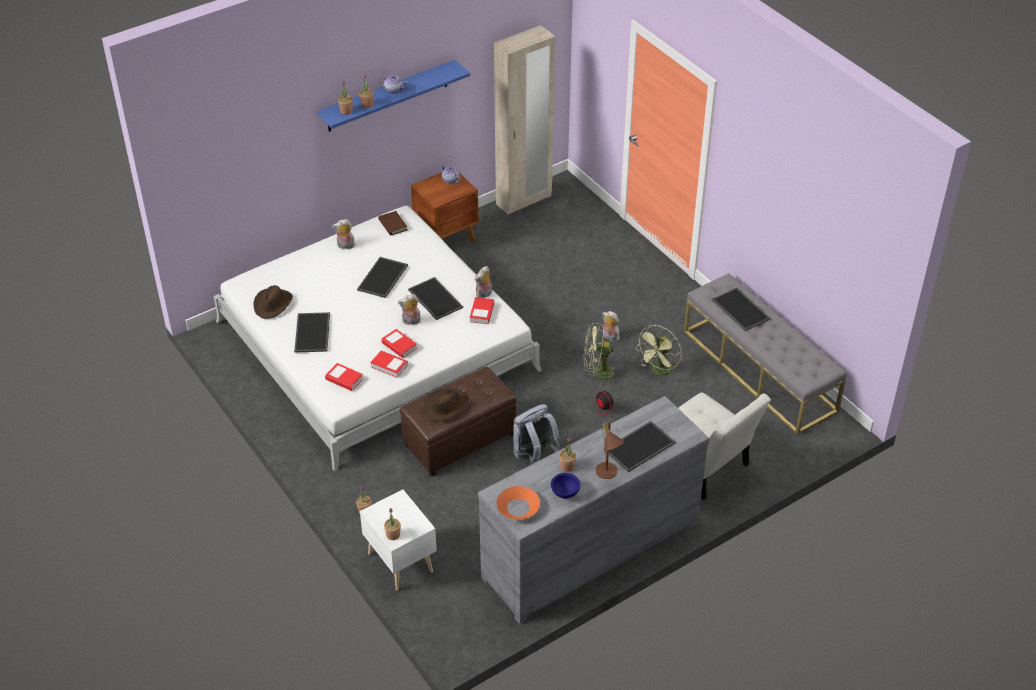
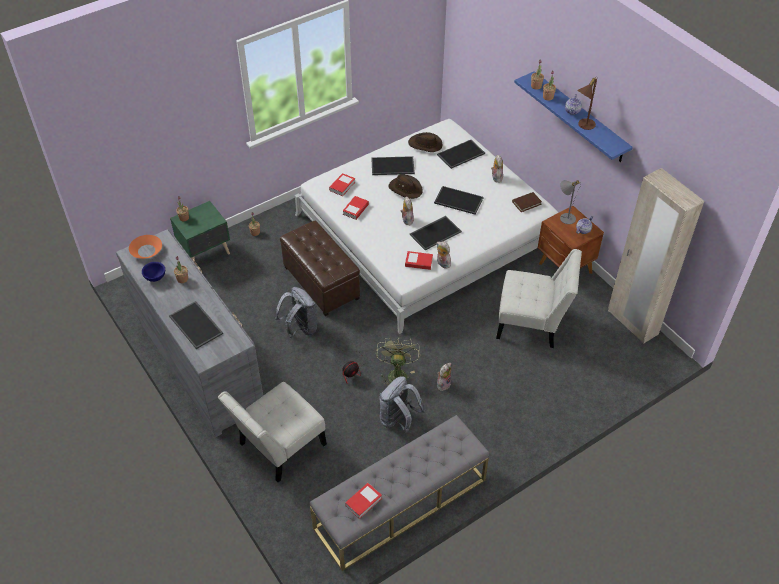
camera: 90 degrees right, 5 degrees up
(399, 346) = (378, 214): book -> book (363, 502)
(401, 561) = (206, 253): white nightstand -> green nightstand
(429, 191) = (565, 216): none -> grey table lamp
(446, 406) = (311, 244): brown hat -> brown hat (405, 188)
(525, 268) = (532, 323): none -> white chair
(608, 474) = (170, 304): brown table lamp -> brown table lamp (583, 125)
(659, 371) = (398, 420): green fan -> grey backpack
(742, 309) = (430, 456): tray -> tray (461, 155)

